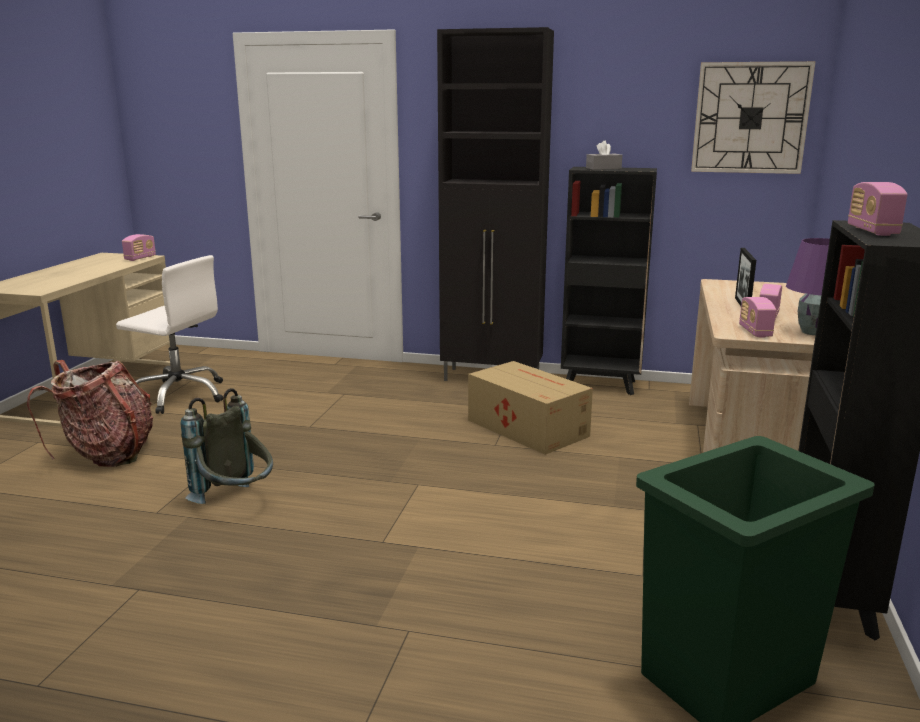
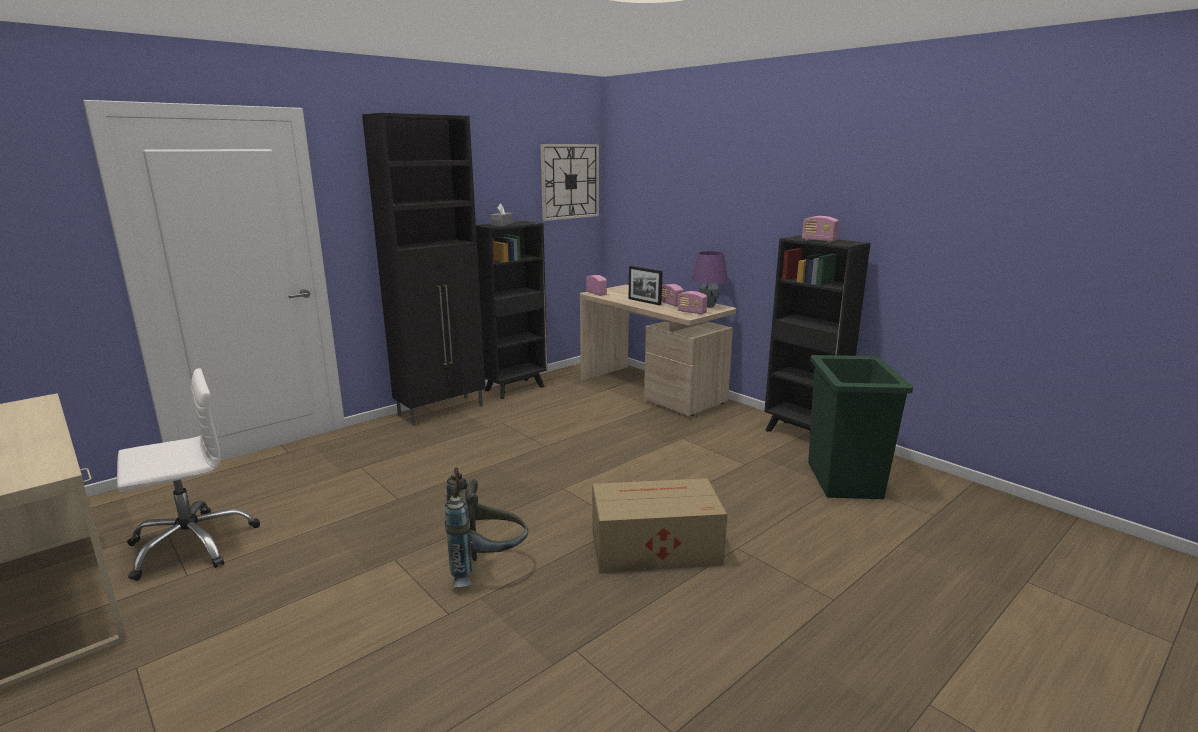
camera: 55 degrees left, 0 degrees up
(107, 454) = (266, 620): backpack -> none
(140, 258) = (36, 404): radio -> radio (596, 293)
(526, 427) = (537, 428): cardboard box -> cardboard box (653, 547)

